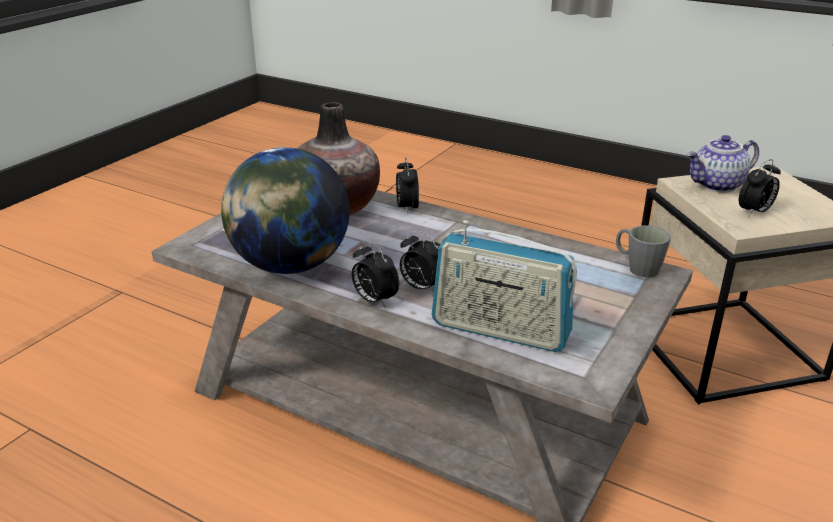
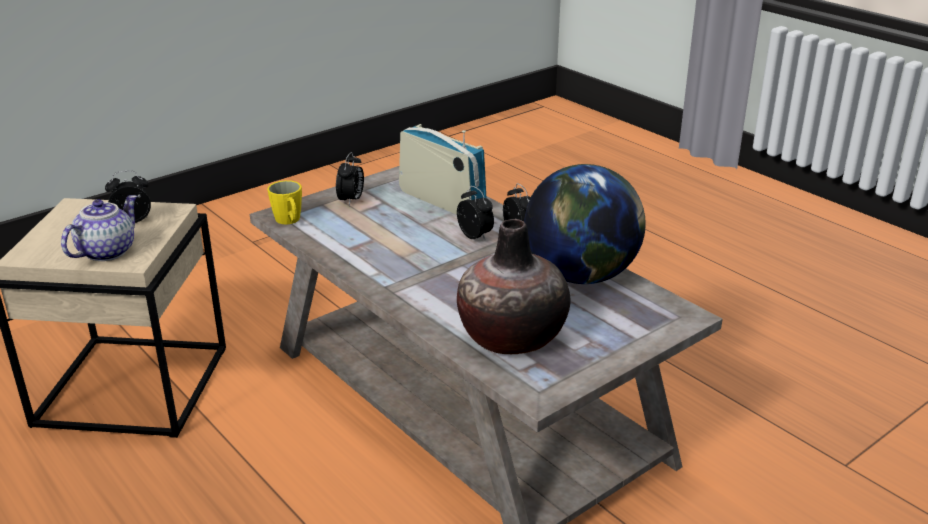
camera: 160 degrees left, 0 degrees up
(407, 208) = (432, 319): alarm clock -> alarm clock (351, 200)
(637, 267) = (289, 221): grey mug -> yellow mug
(717, 186) = (106, 251): teapot -> teapot turned 60 degrees counterclockwise

